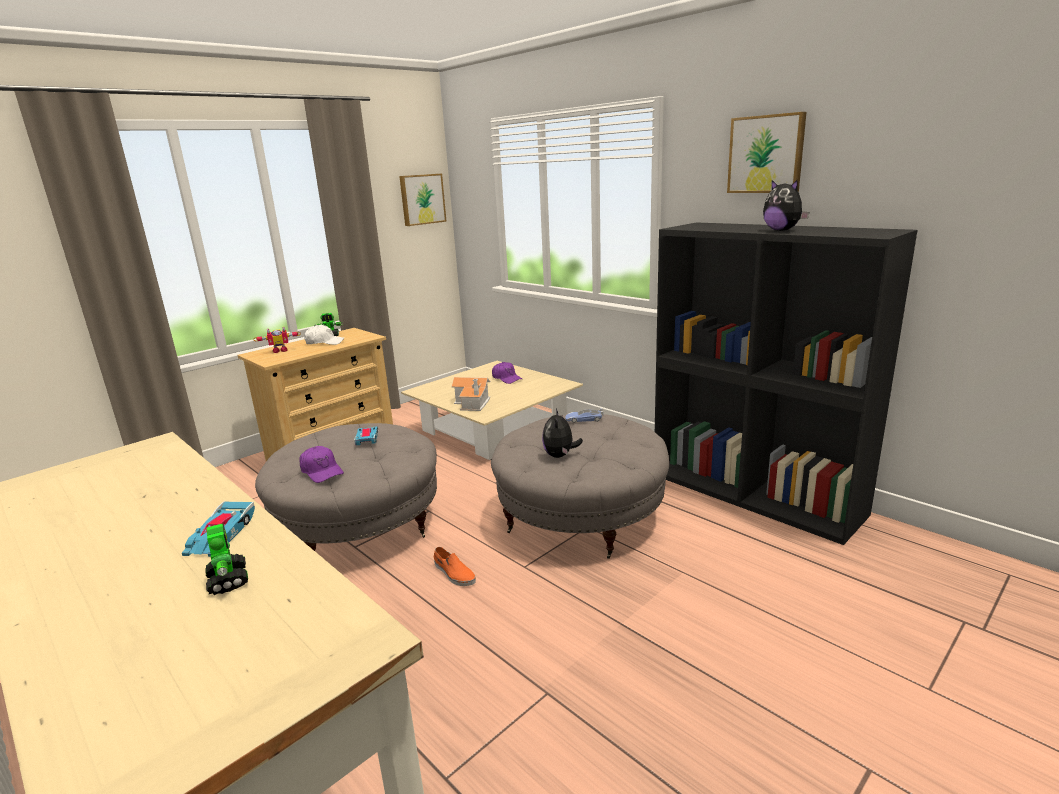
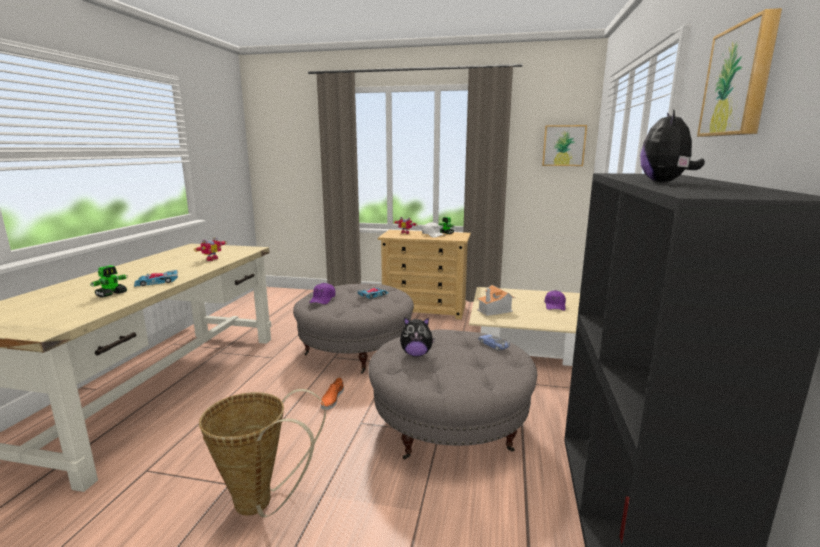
camera: 55 degrees right, 5 degrees down
(154, 481) = (210, 259): none -> toy robot
(560, 455) = (416, 354): plush toy -> plush toy turned 150 degrees counterclockwise
(603, 670) = (262, 504): none -> basket

